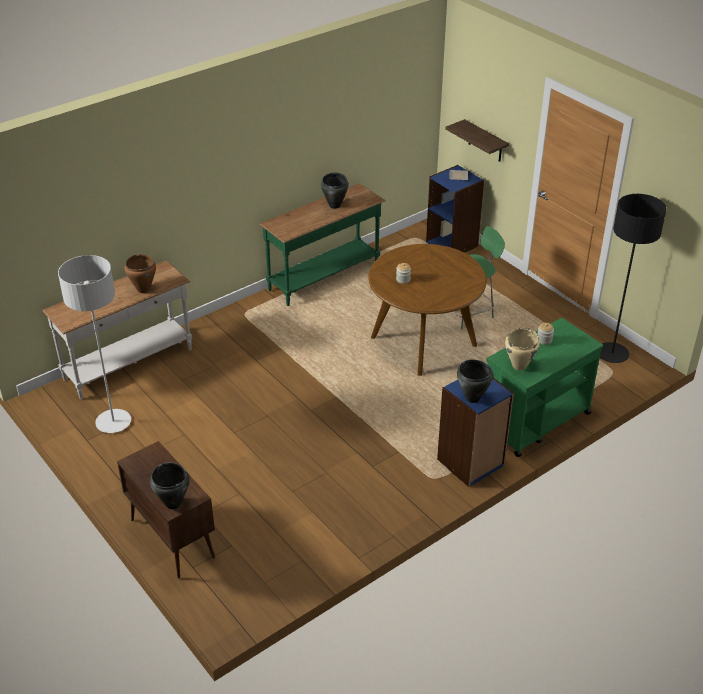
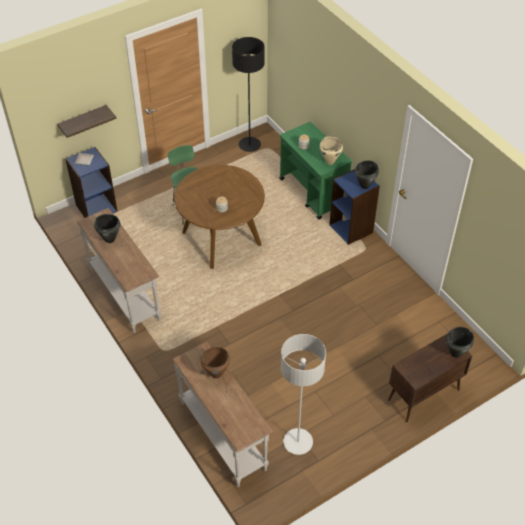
camera: 85 degrees left, 10 degrees up
(324, 278) = (125, 293): green console table -> white console table

